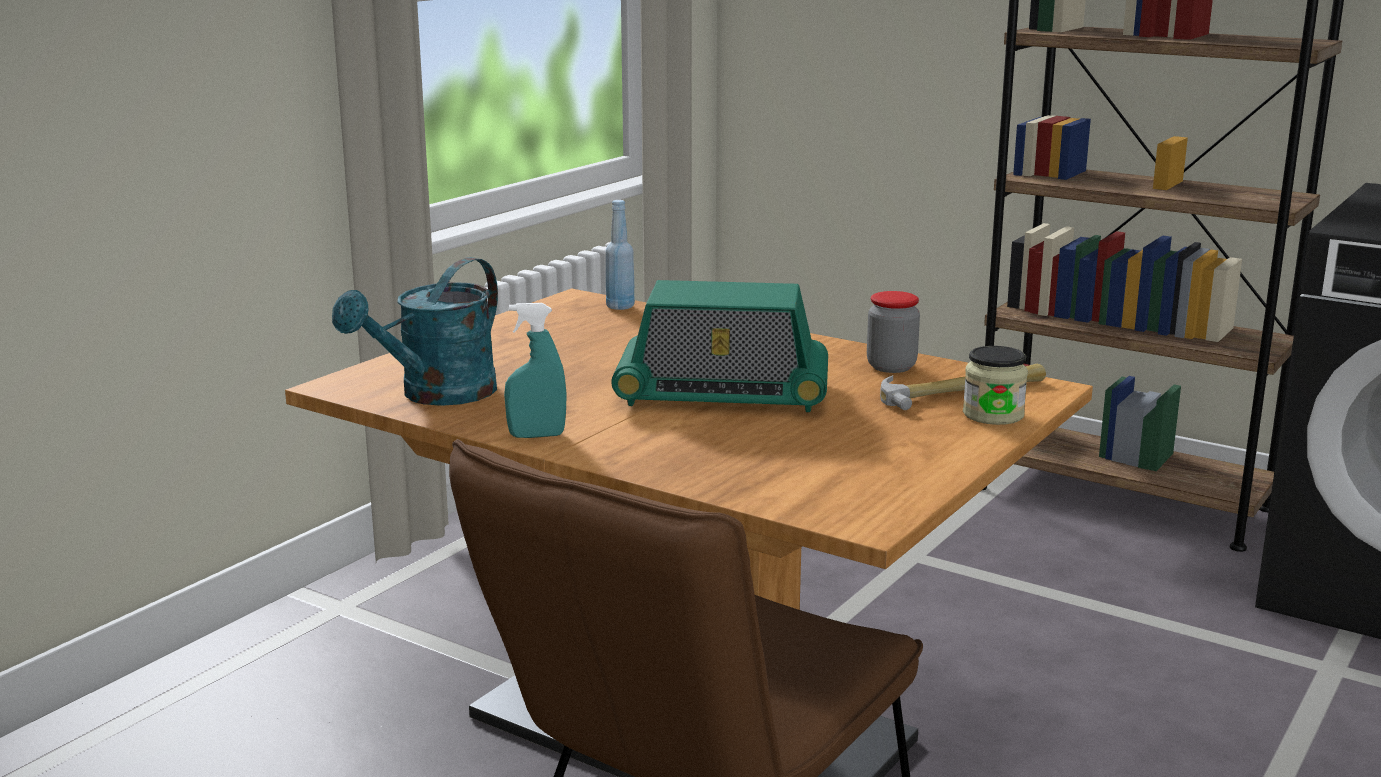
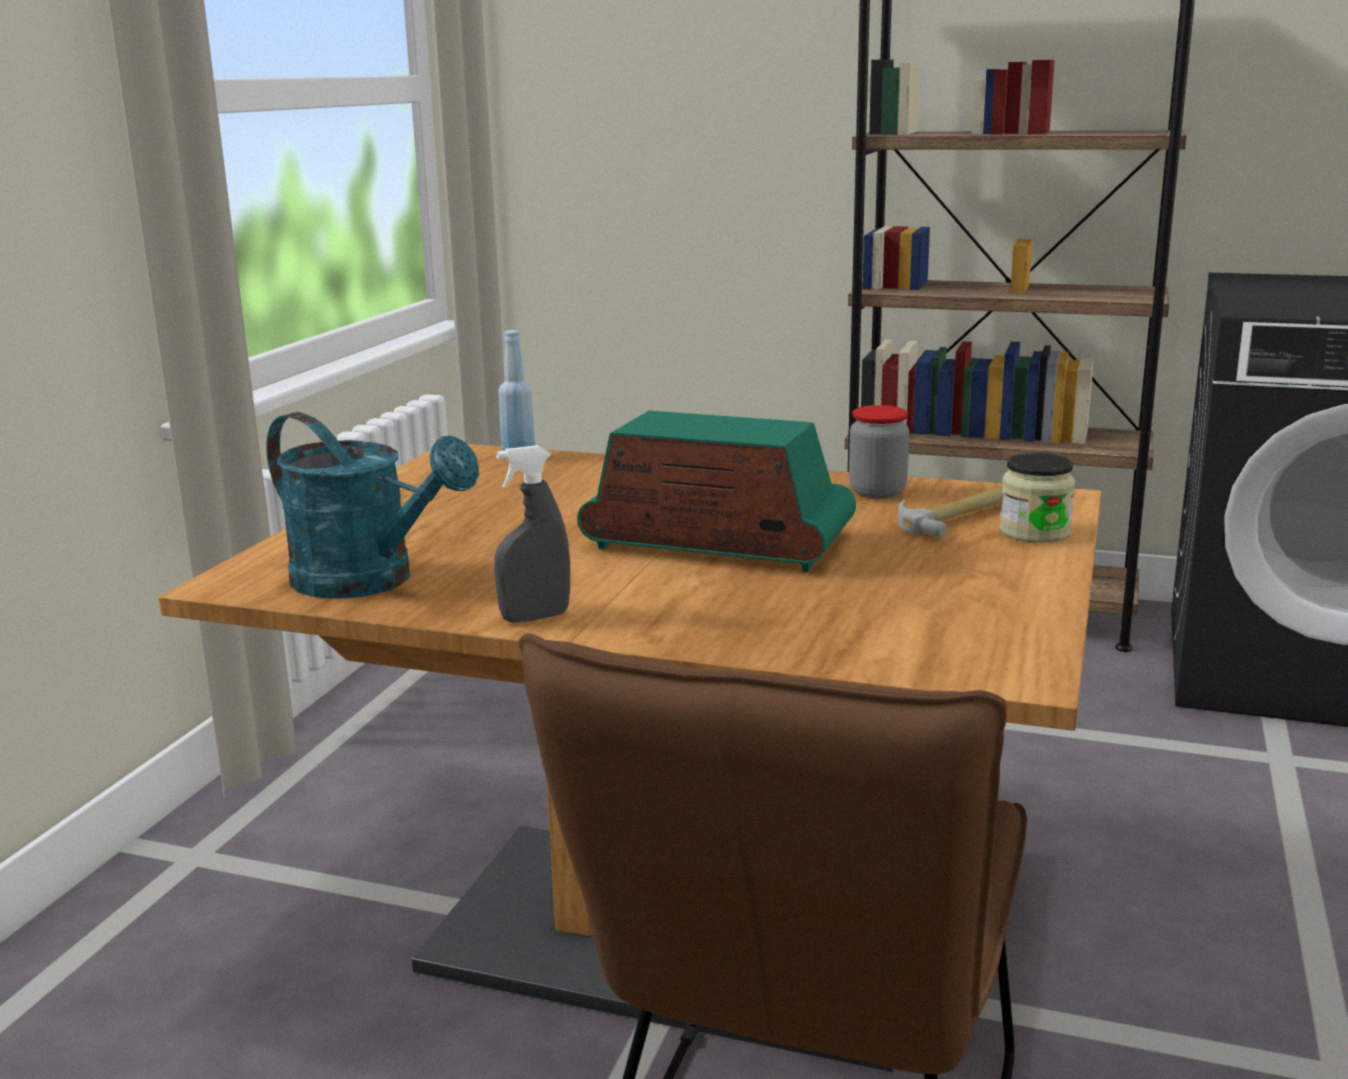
camera: 15 degrees left, 0 degrees up
(436, 395) = (370, 581): turquoise watering can -> turquoise watering can turned 75 degrees counterclockwise
(537, 435) = (535, 617): turquoise spray bottle -> grey spray bottle
(722, 394) = (718, 542): radio -> radio turned 150 degrees counterclockwise

